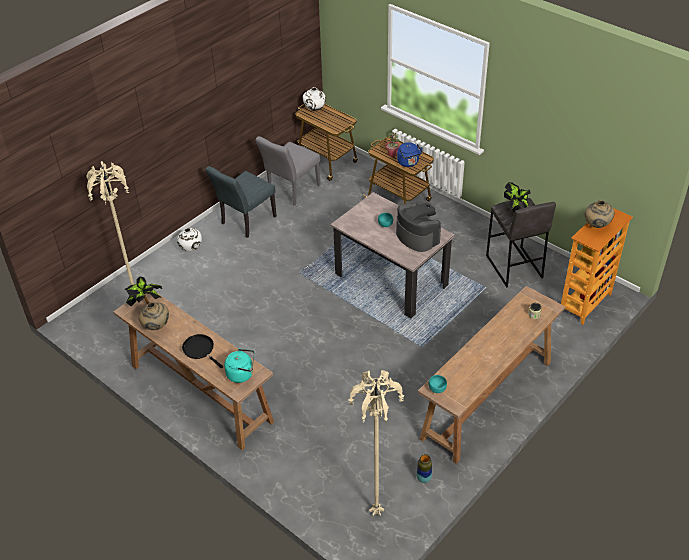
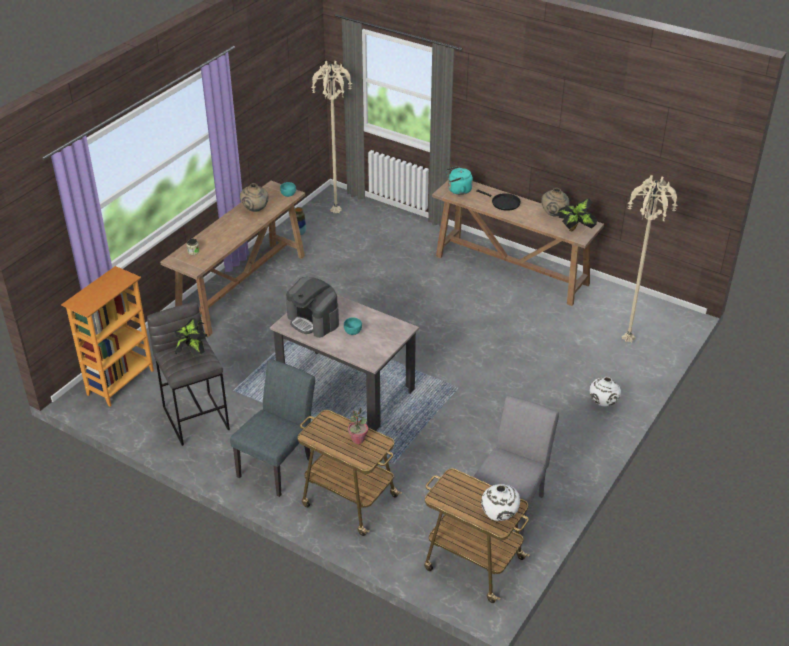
camera: 170 degrees right, 5 degrees down
(245, 222) = (553, 447): grey chair -> grey chair (279, 464)
(409, 163) = (332, 425): blue kettle -> none
(596, 226) = (108, 290): beige vase -> beige vase (255, 210)

